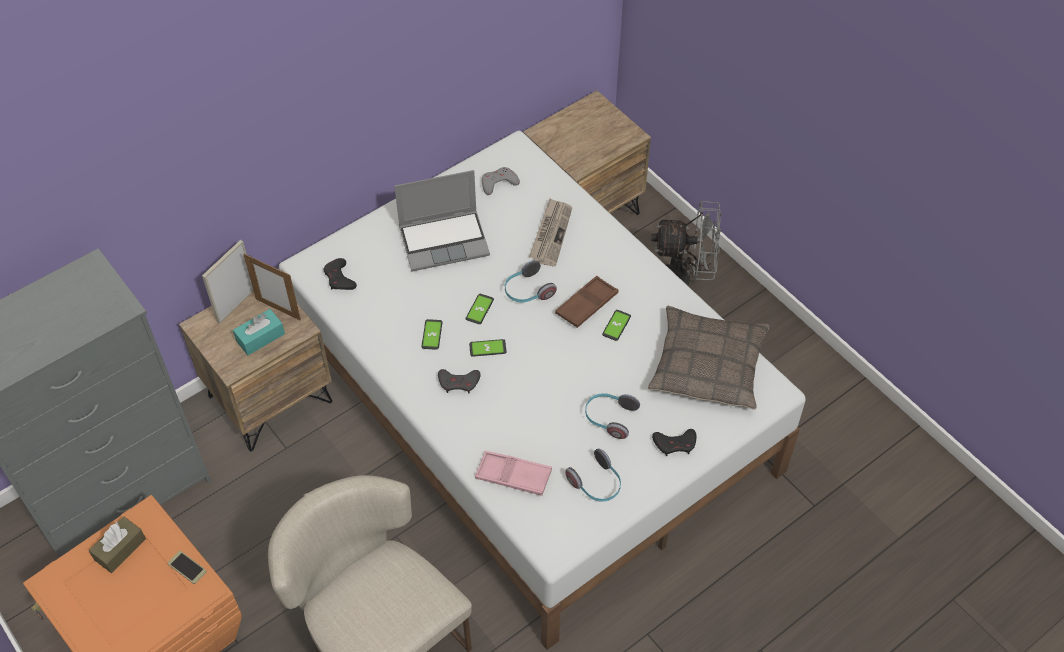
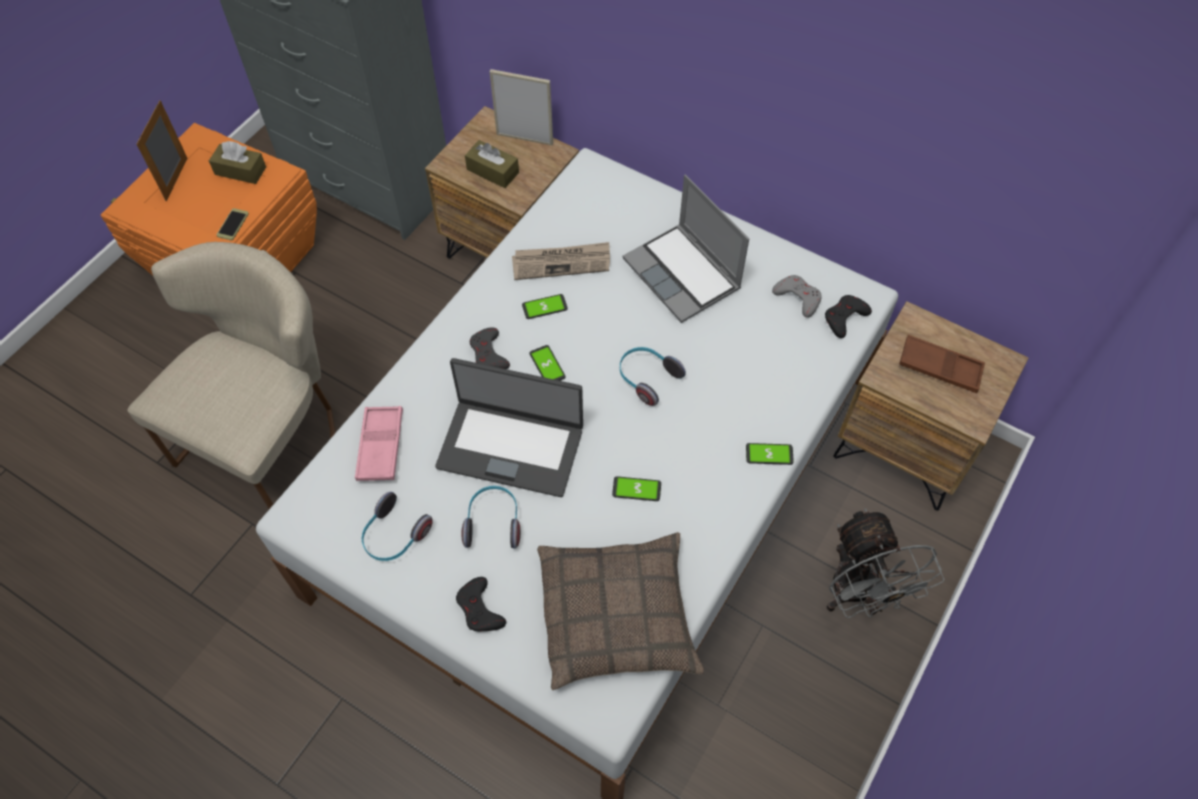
camera: 70 degrees right, 5 degrees up
(260, 337) = (493, 171): turquoise tissue box -> brown tissue box
(278, 309) = (533, 172): picture frame -> picture frame (176, 179)
(339, 278) = (586, 201): black game controller -> black game controller (844, 318)
(479, 309) = (599, 340): phone -> phone (769, 454)
(549, 390) = (511, 446): none -> laptop
(550, 234) = (747, 375): newspaper -> newspaper (562, 262)
(586, 305) = (654, 447): brown tray -> brown tray (939, 367)

